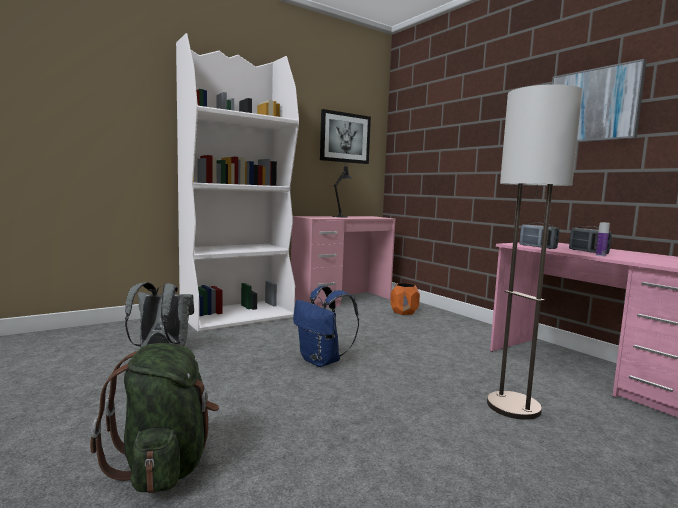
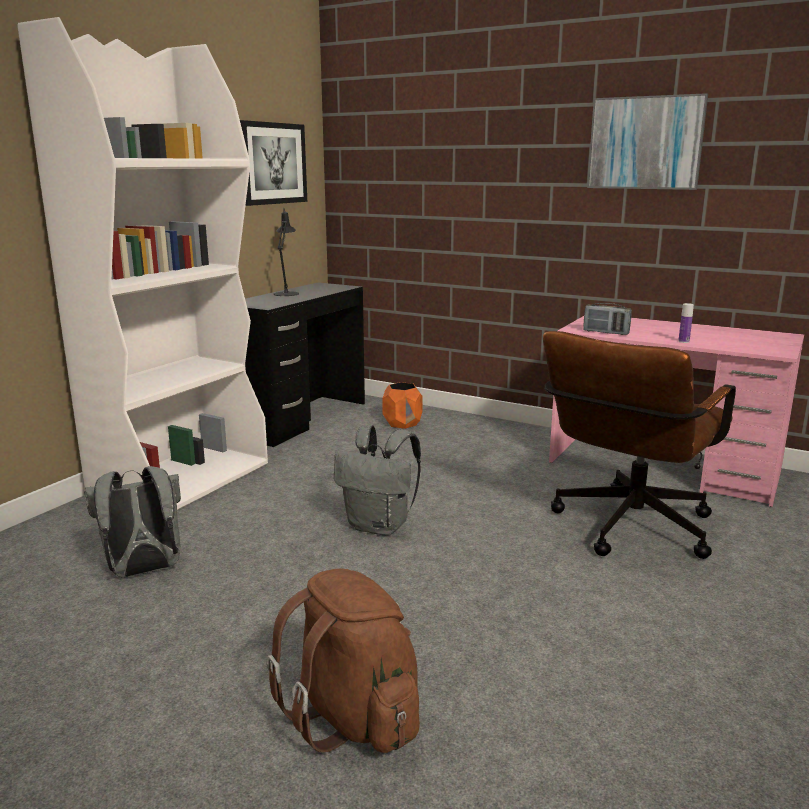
camera: 25 degrees left, 10 degrees up
(164, 465) = (354, 717): green backpack -> brown backpack
(322, 361) = (380, 526): blue backpack -> grey backpack
(341, 300) = (301, 419): pink desk -> black desk
(513, 406) = (626, 530): floor lamp -> brown office chair
(588, 252) = (663, 335): radio -> none

